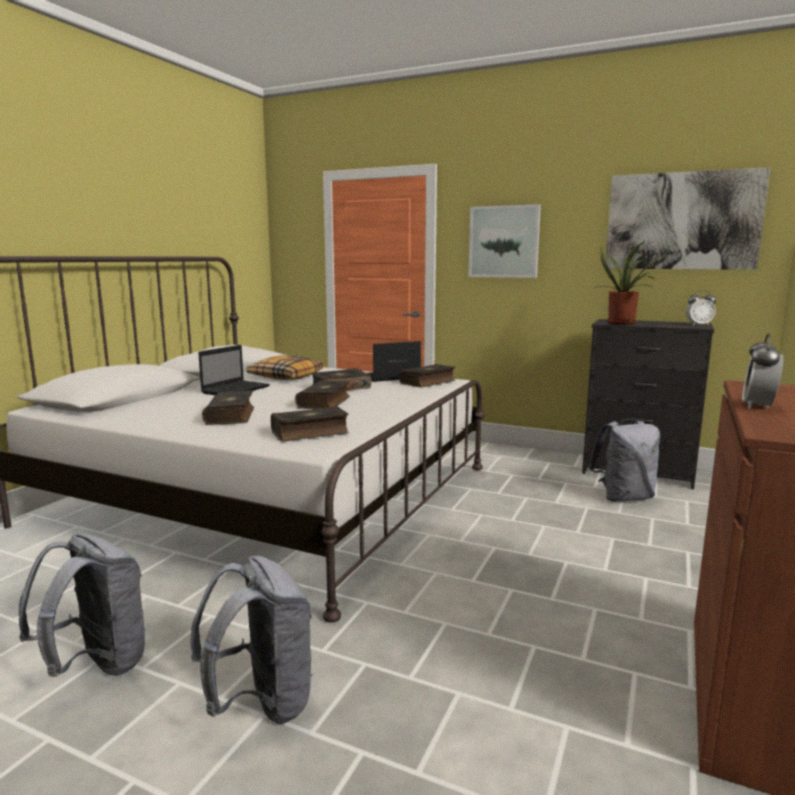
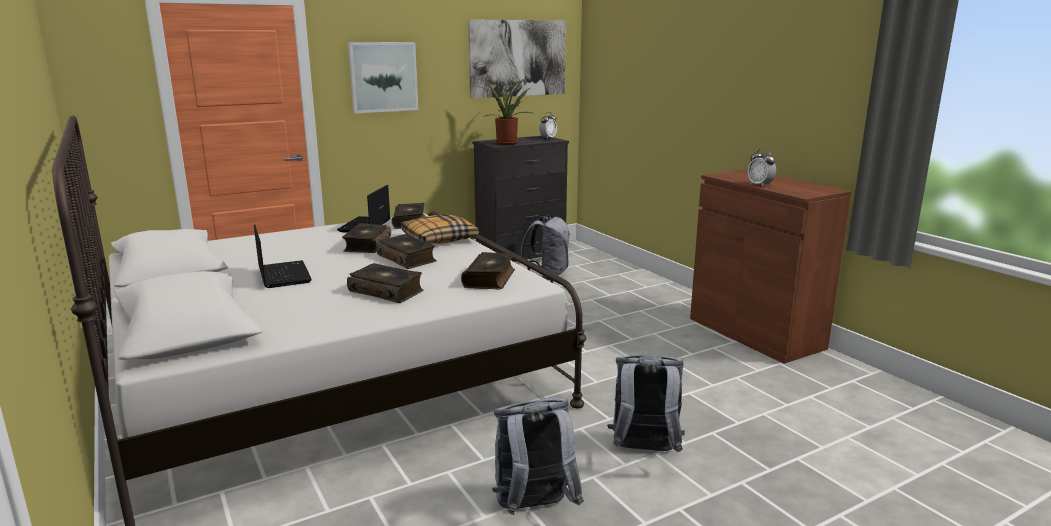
camera: 55 degrees left, 5 degrees up
(286, 376) = (271, 251): pillow -> pillow (439, 239)

